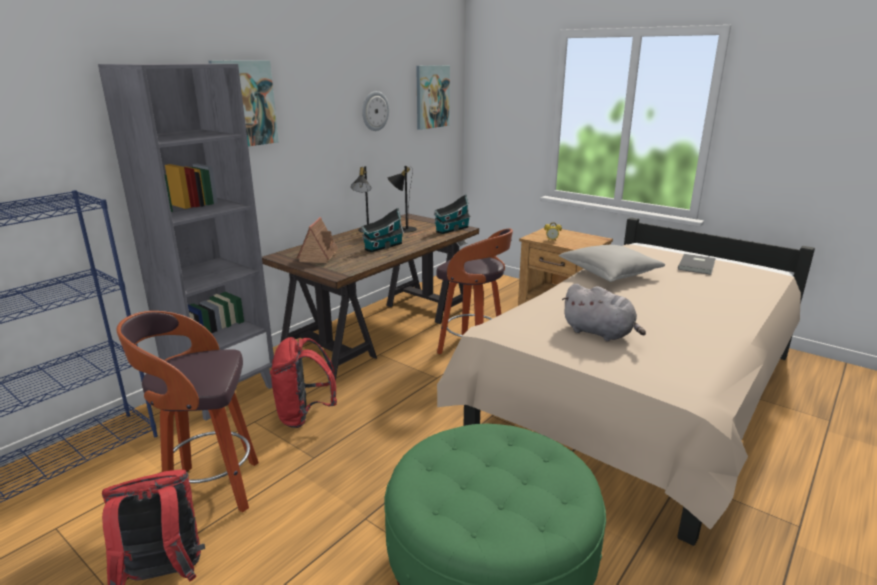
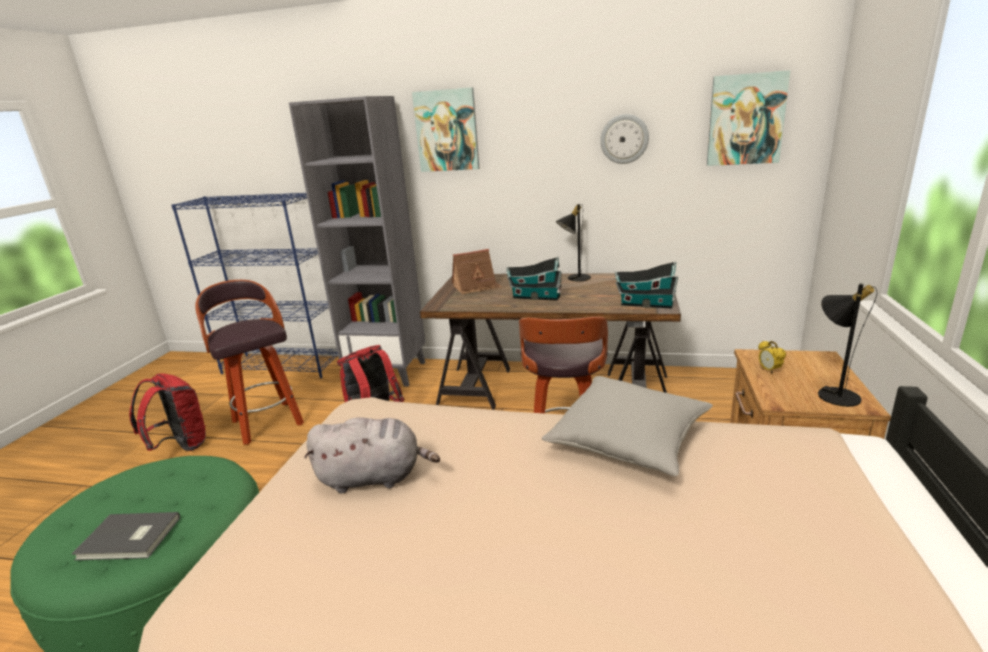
camera: 65 degrees right, 0 degrees up
(403, 229) = (606, 287): black table lamp -> black table lamp (833, 393)
(600, 333) = (374, 477): grey plush toy -> grey plush toy turned 105 degrees counterclockwise
(697, 265) = (817, 533): grey book -> grey book (129, 539)

